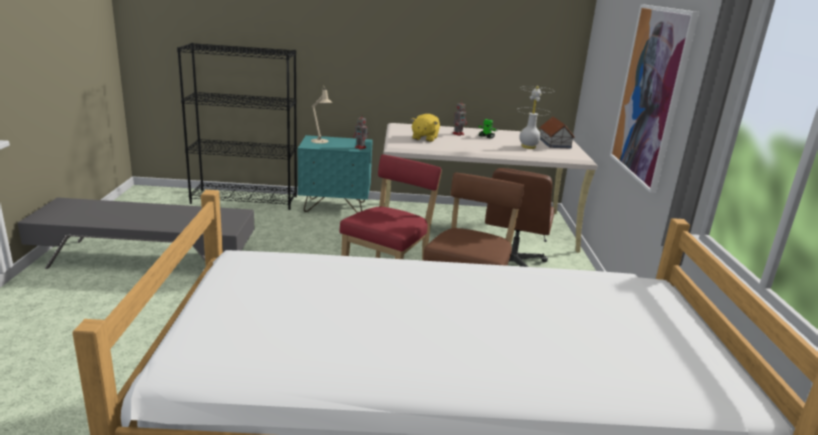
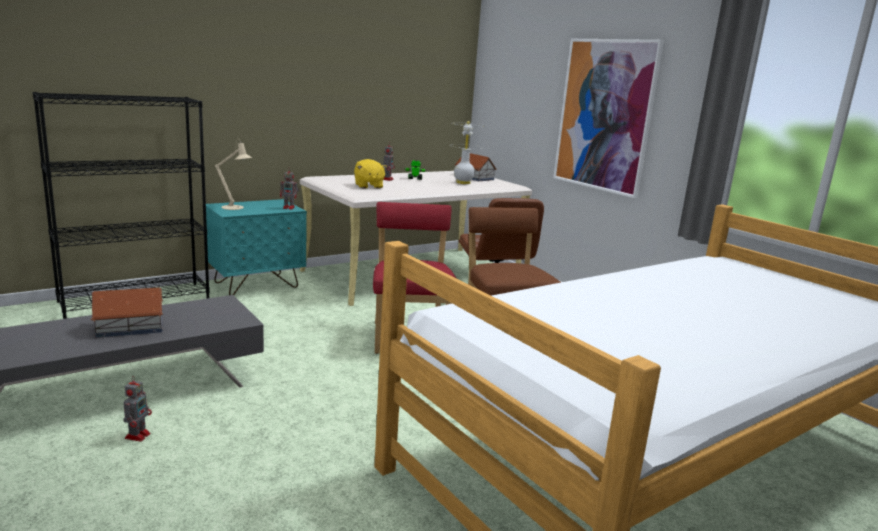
camera: 35 degrees left, 5 degrees down
(127, 290) = (138, 435): none -> toy robot
(160, 217) = (131, 327): none -> toy house

